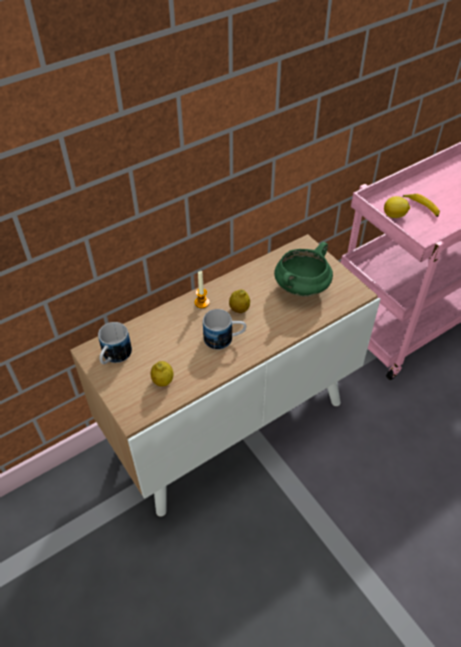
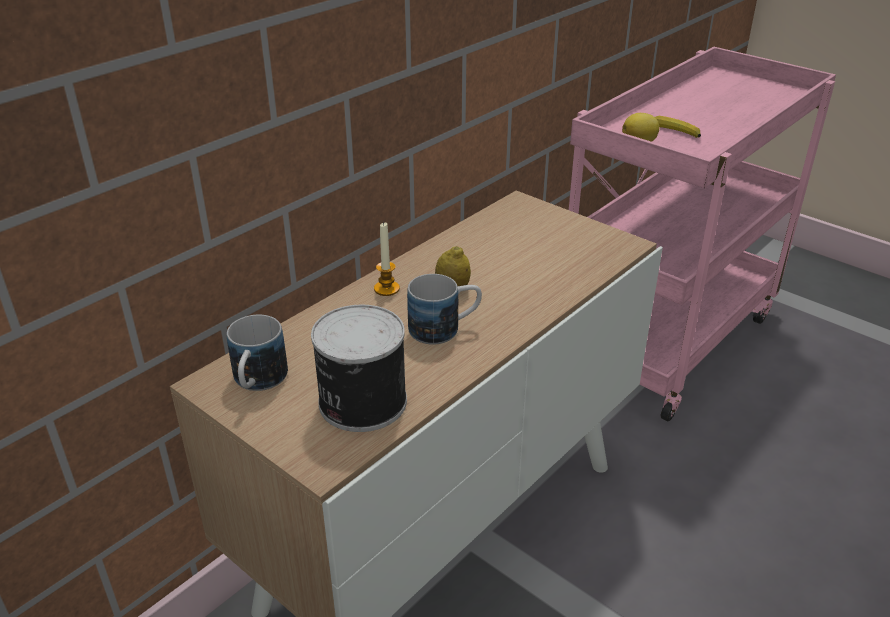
camera: 15 degrees left, 15 degrees down
(163, 381) = (360, 402): lemon -> can
(301, 287) = (538, 249): green cooking pot -> none

